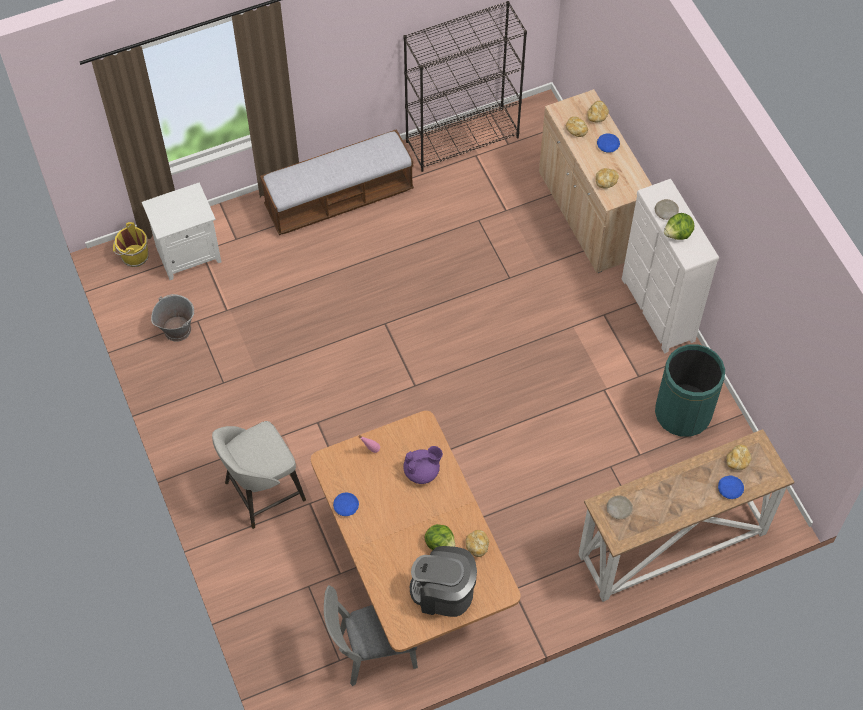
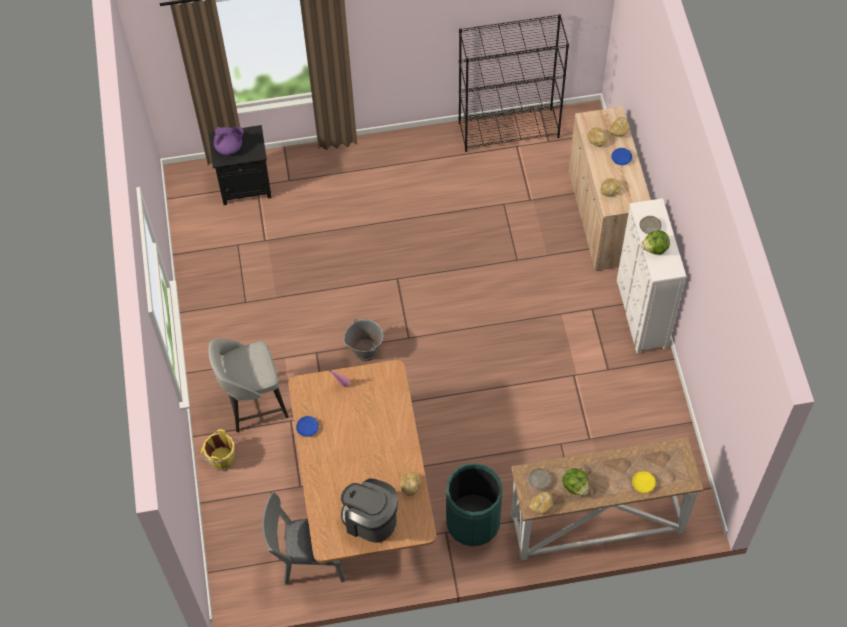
camera: 15 degrees right, 0 degrees up
(133, 256) = (199, 179): yellow bucket -> yellow bucket (220, 458)
(177, 329) = (219, 248): grey bucket -> grey bucket (365, 350)
(189, 253) = (246, 185): white nightstand -> black nightstand
(339, 199) = (387, 162): bench -> none
(422, 471) = (381, 412): purple teapot -> purple teapot (229, 147)
(440, 544) = (379, 477): lettuce -> lettuce (575, 486)
(683, 413) = (638, 410): green trash can -> green trash can (473, 522)
(730, 489) = (643, 483): blue plate -> yellow plate
(737, 461) = (657, 460): bread -> bread (541, 505)

